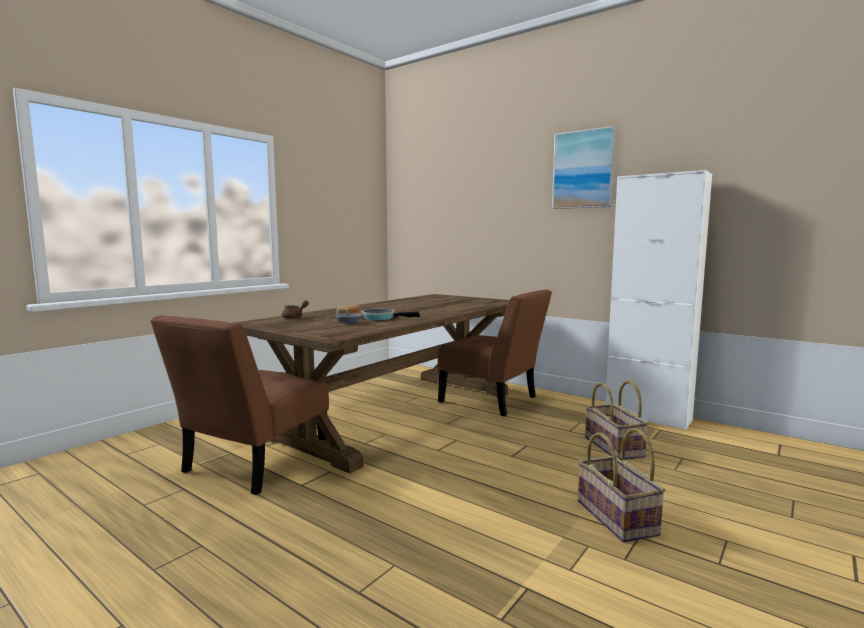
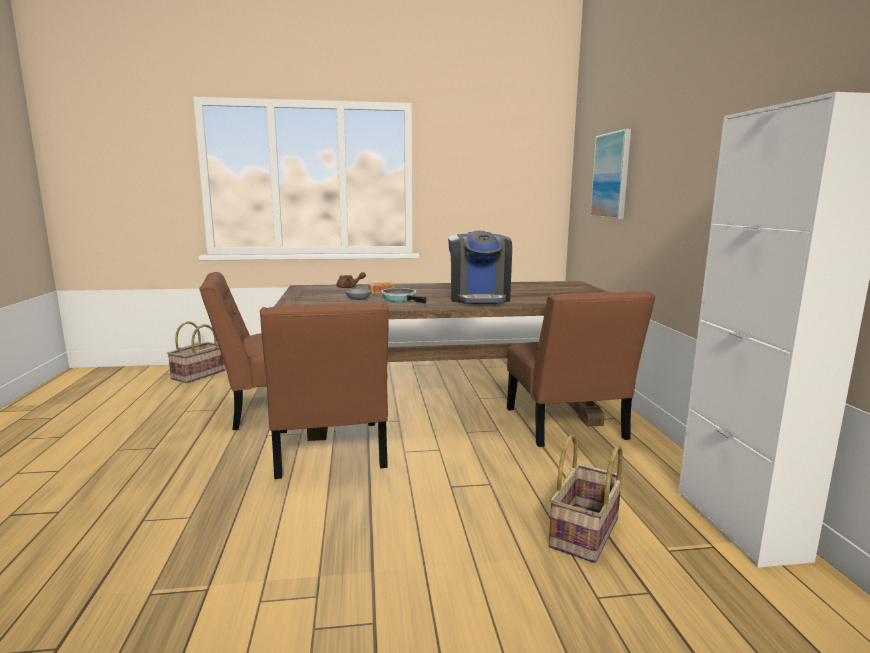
camera: 45 degrees right, 5 degrees up
(389, 473) = (329, 453): none -> brown chair
(429, 310) = (479, 298): none -> coffee machine
(583, 169) = (736, 104): picture -> picture (611, 175)
(618, 518) = (400, 595): basket -> basket (199, 375)

